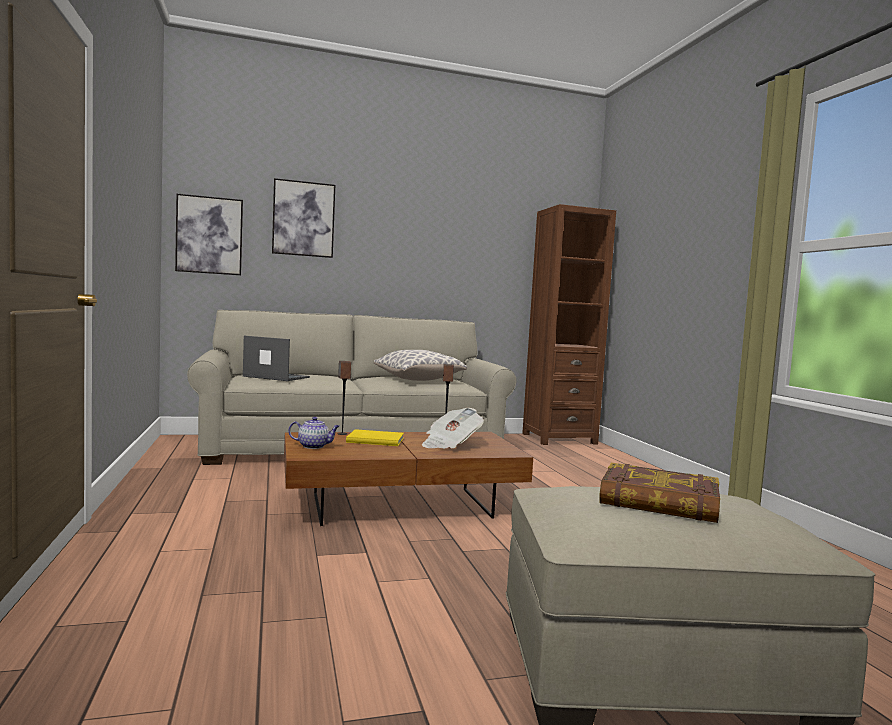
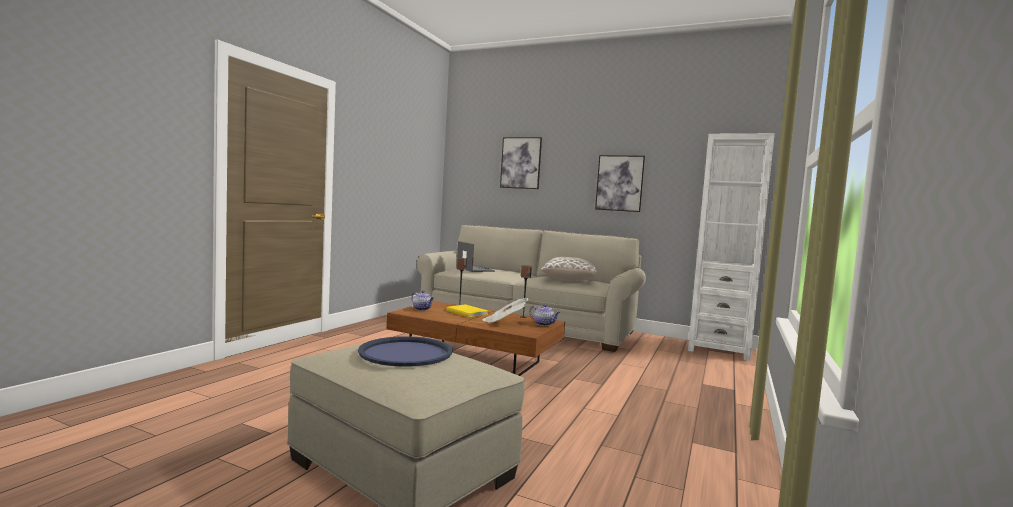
camera: 40 degrees right, 0 degrees up
(209, 235) = (466, 177): picture -> picture (619, 183)
(488, 439) = (544, 324): none -> teapot
(559, 438) = (718, 350): brown bookcase -> white bookcase
(658, 502) = (405, 353): book -> blue tray

